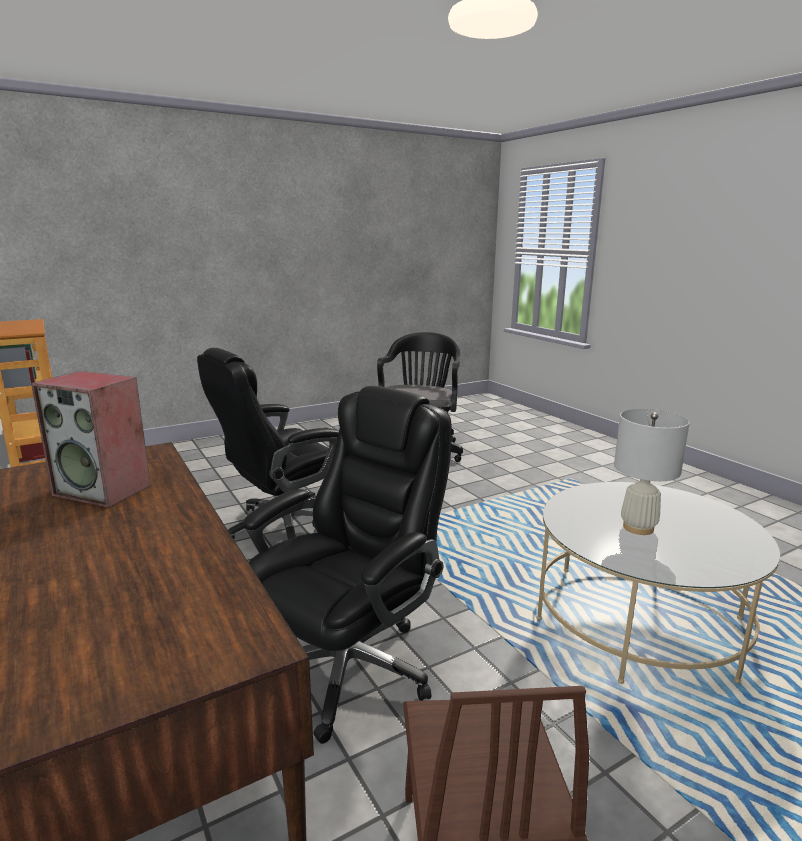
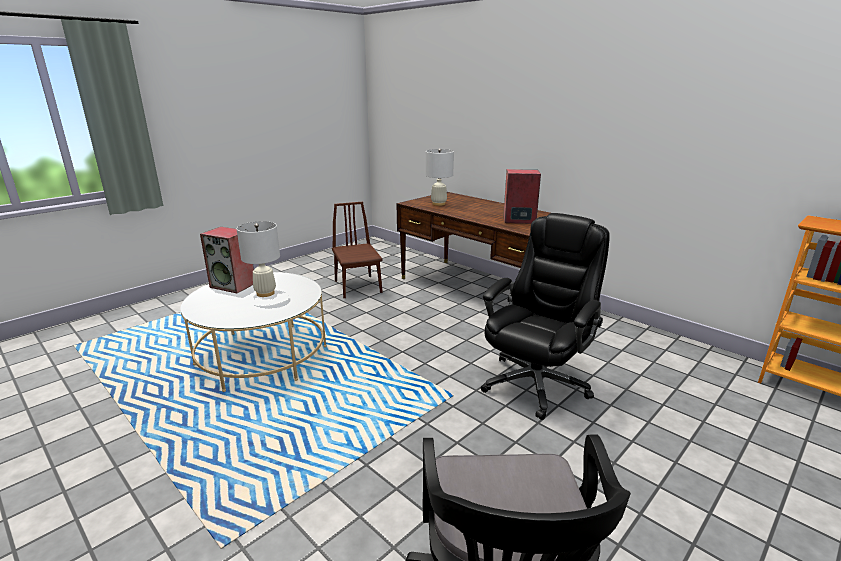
camera: 165 degrees right, 5 degrees up
(161, 615) = (438, 204): none -> white table lamp
(349, 666) = (420, 316): black office chair -> none
(717, 554) = (233, 285): none -> speaker

